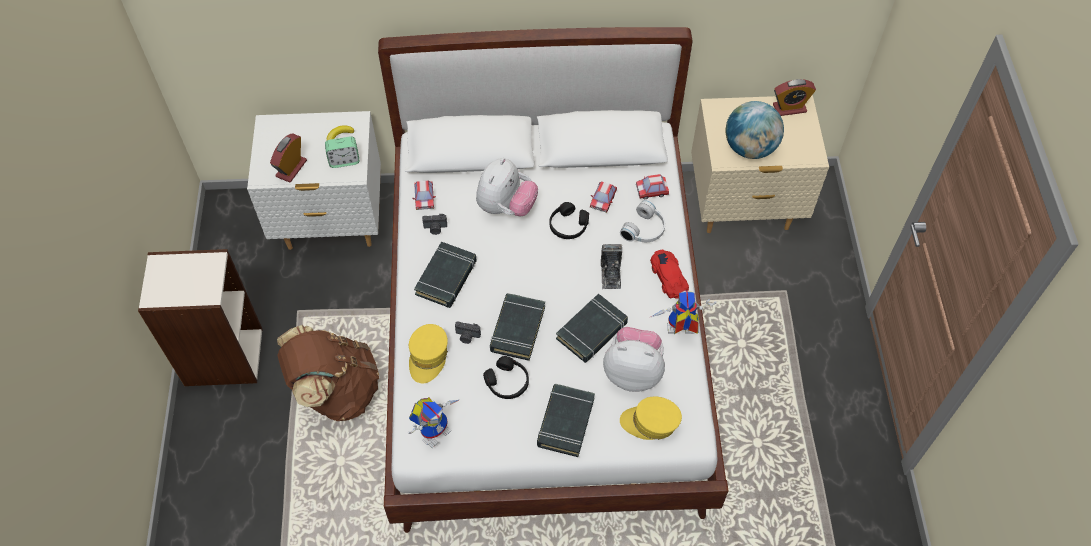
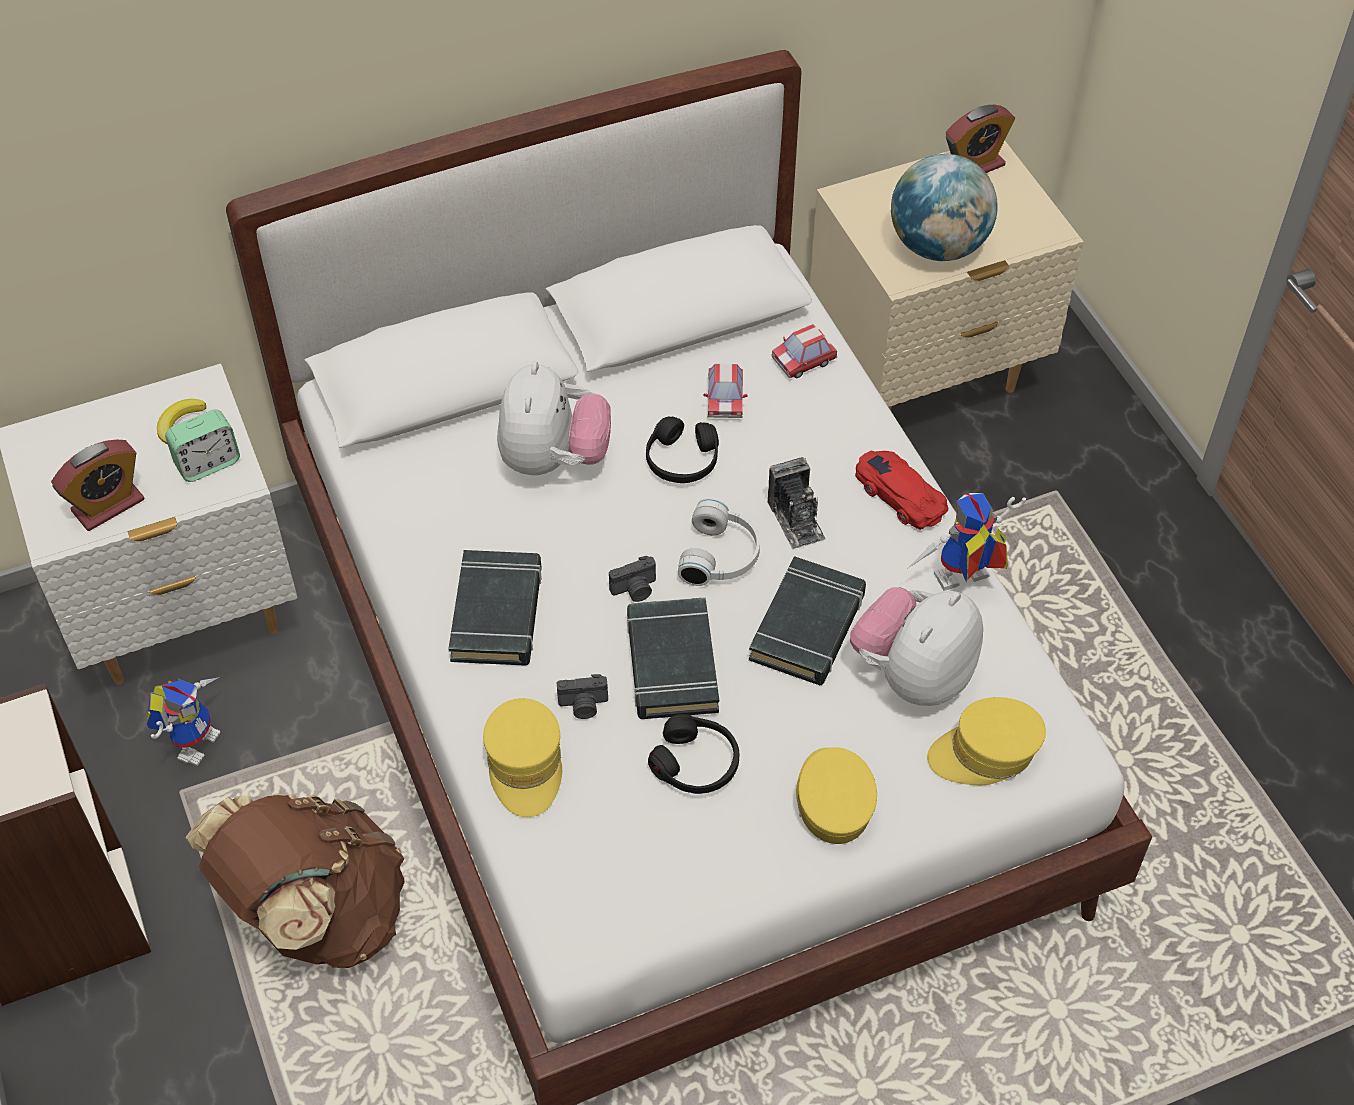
camera: 20 degrees left, 5 degrees down
(291, 168) = (108, 505): alarm clock -> alarm clock turned 135 degrees counterclockwise
(424, 199) = (394, 488): toy car -> none
(435, 228) = (437, 534): camera -> camera (635, 590)
(435, 430) = (598, 894): toy robot -> toy robot (194, 740)
(565, 422) = (833, 801): black book -> yellow cap
(633, 371) = (913, 674): plush toy -> plush toy turned 45 degrees counterclockwise
(645, 230) = (822, 428): white headphones -> white headphones (722, 556)

